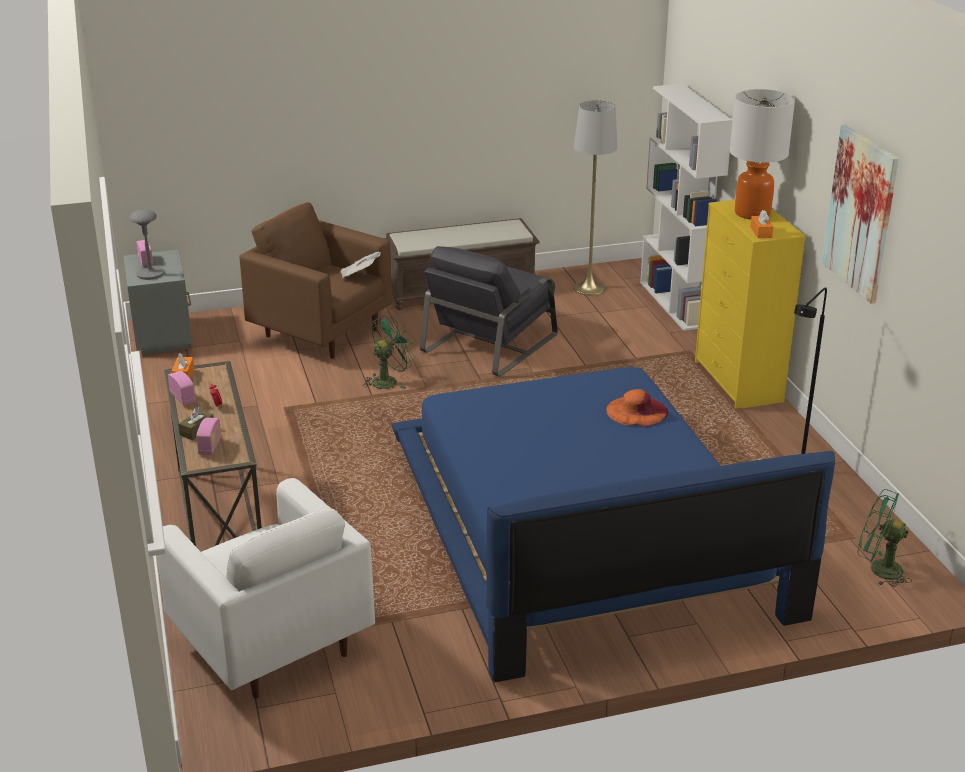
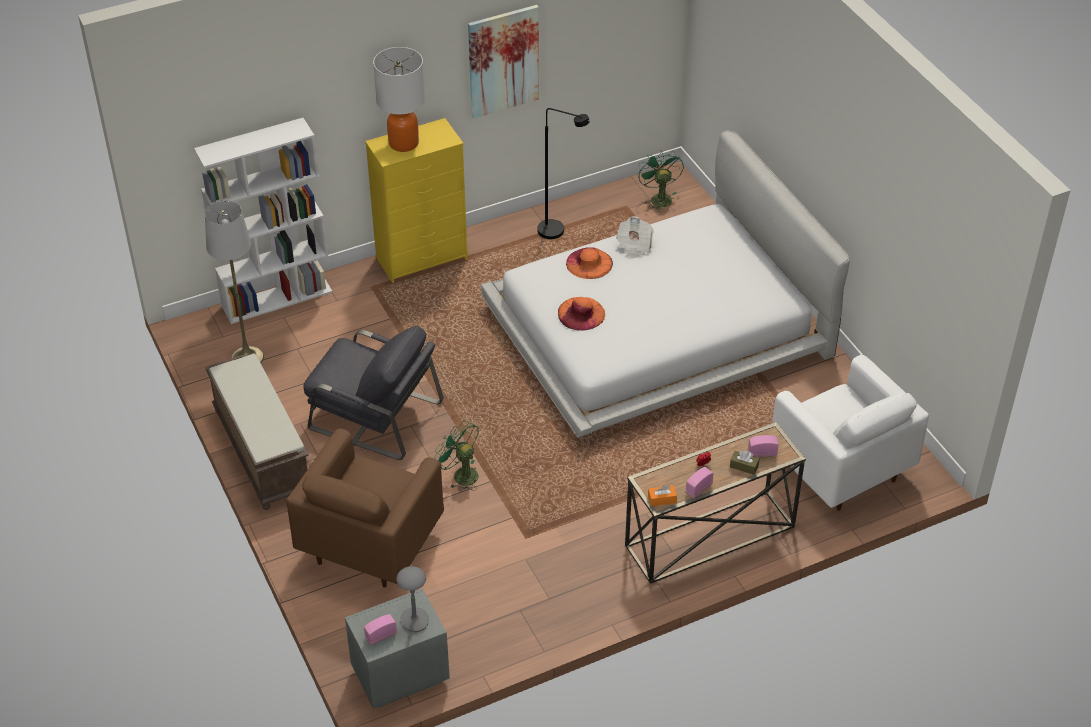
camera: 100 degrees left, 15 degrees up
(271, 644) = (840, 469): white armchair -> white armchair turned 105 degrees clockwise
(359, 274) = (363, 467): newspaper -> newspaper (634, 246)
(542, 397) = (581, 313): none -> orange hat
(585, 530) = (658, 330): blue bed -> white bed
(761, 232) = (443, 139): orange tissue box -> none
(878, 569) = (659, 198): green fan -> green fan turned 150 degrees clockwise

